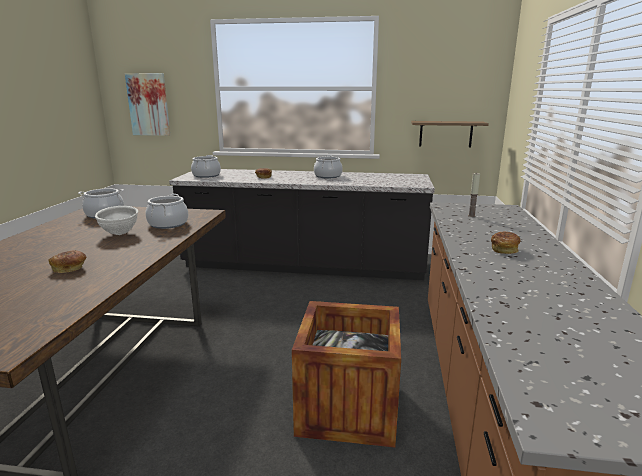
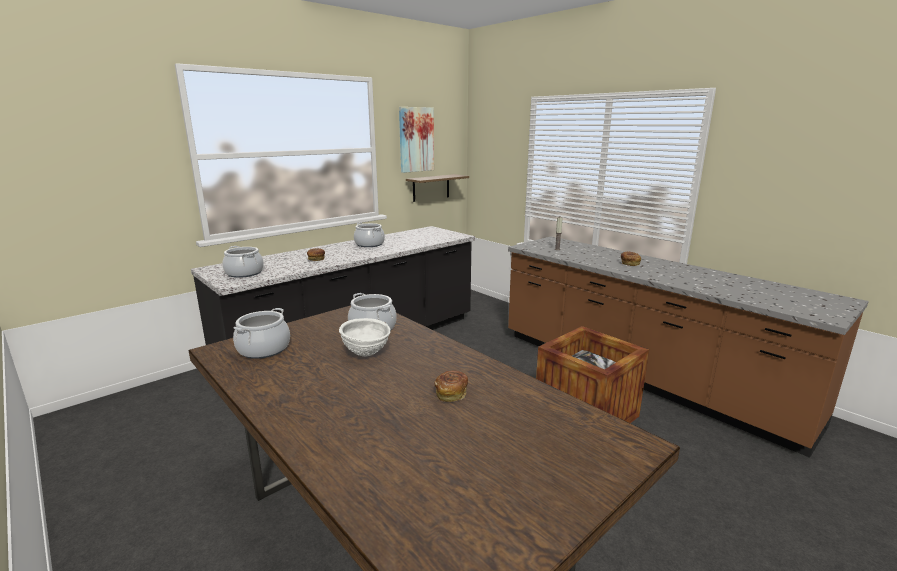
camera: 50 degrees left, 0 degrees up
(148, 104) = (72, 187): picture -> picture (416, 139)

